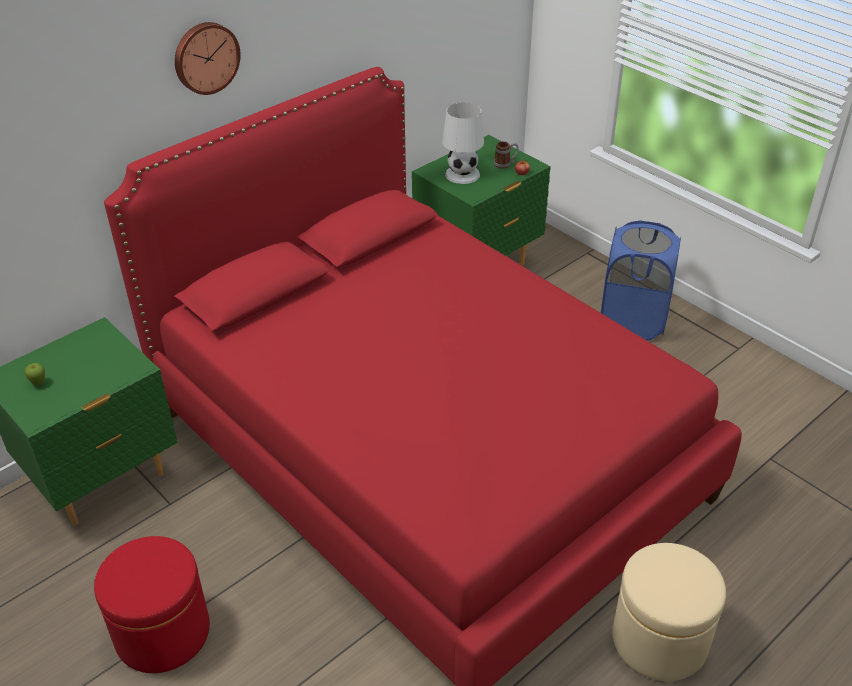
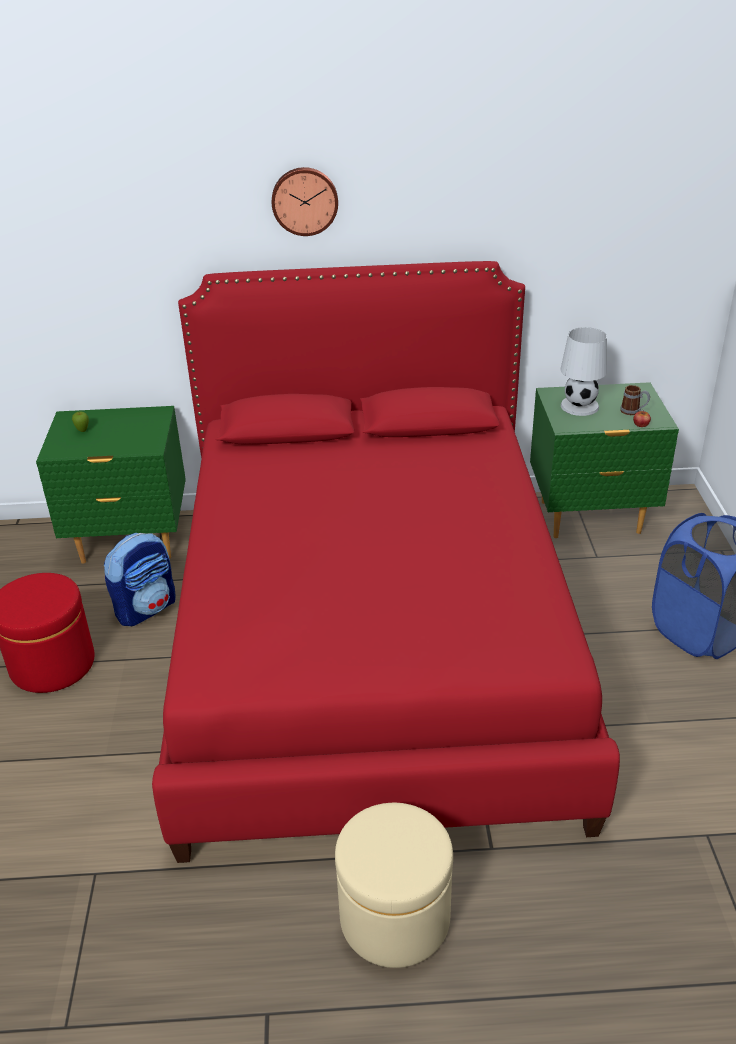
camera: 40 degrees right, 5 degrees down
(195, 530) = (146, 608): none -> backpack

